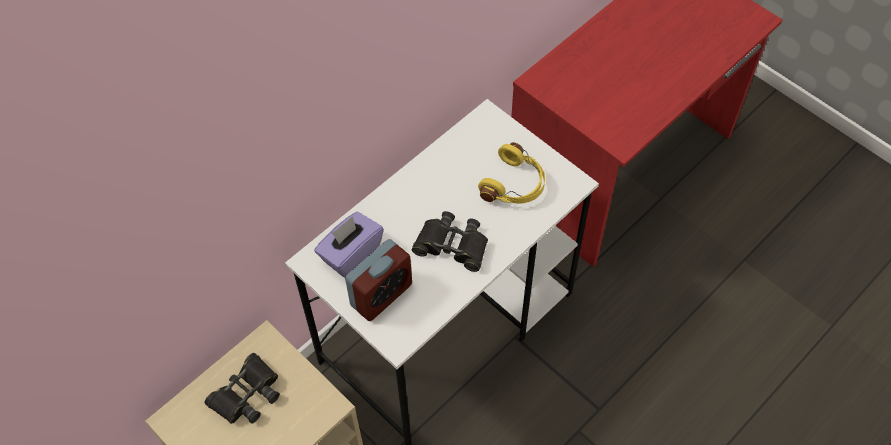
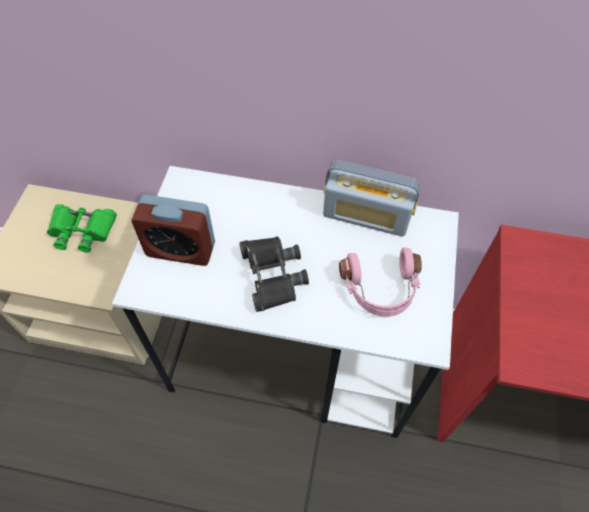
camera: 55 degrees right, 0 degrees up
(246, 394) = (82, 230): black binoculars -> green binoculars
(350, 253) = (209, 203): purple tissue box -> none
(446, 156) = (366, 216): none -> radio
(514, 185) = (381, 289): yellow headphones -> pink headphones

